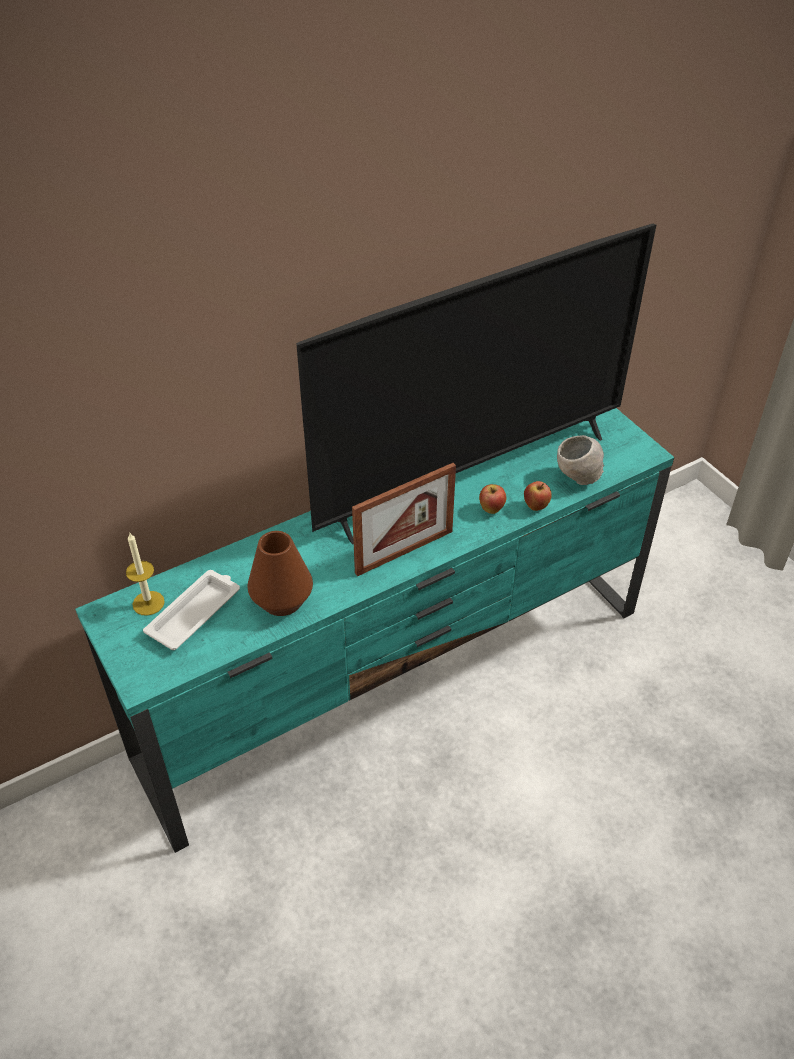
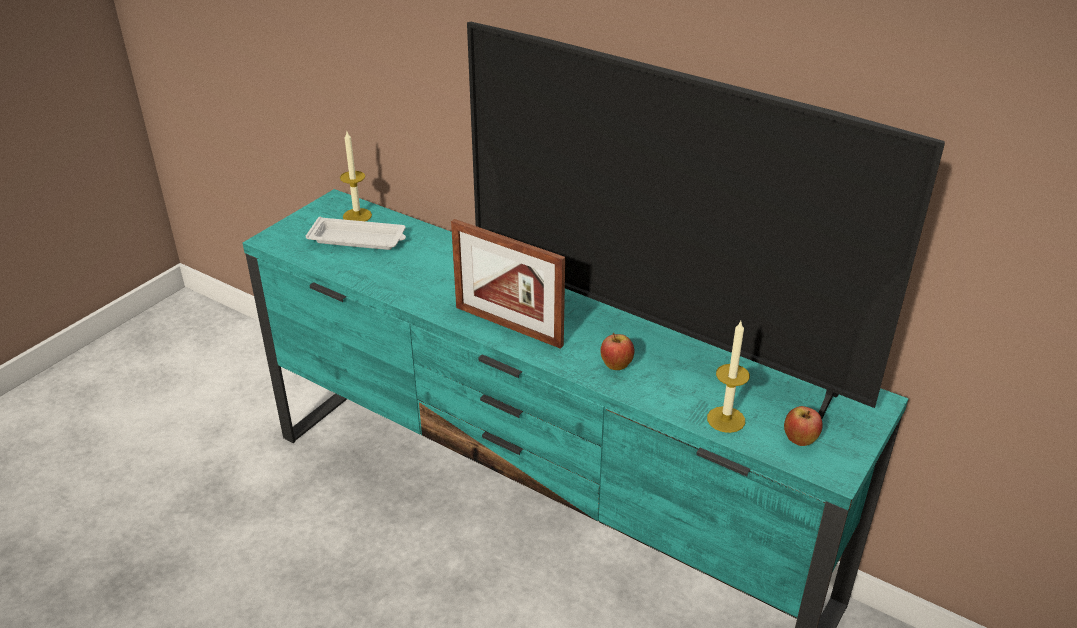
camera: 65 degrees right, 10 degrees down
(282, 600) = (399, 276): brown vase -> none
(536, 506) = (648, 398): apple -> apple (799, 441)
(577, 478) = (726, 419): grey bowl -> candle

